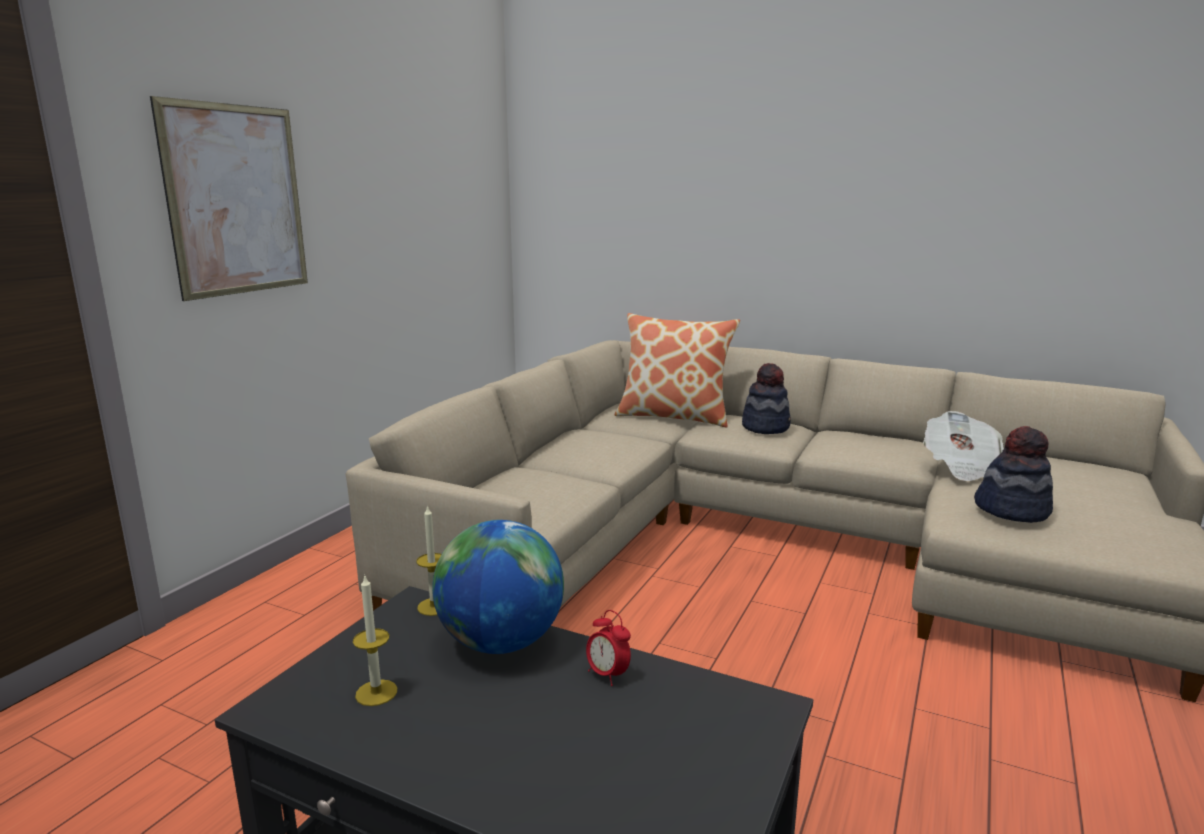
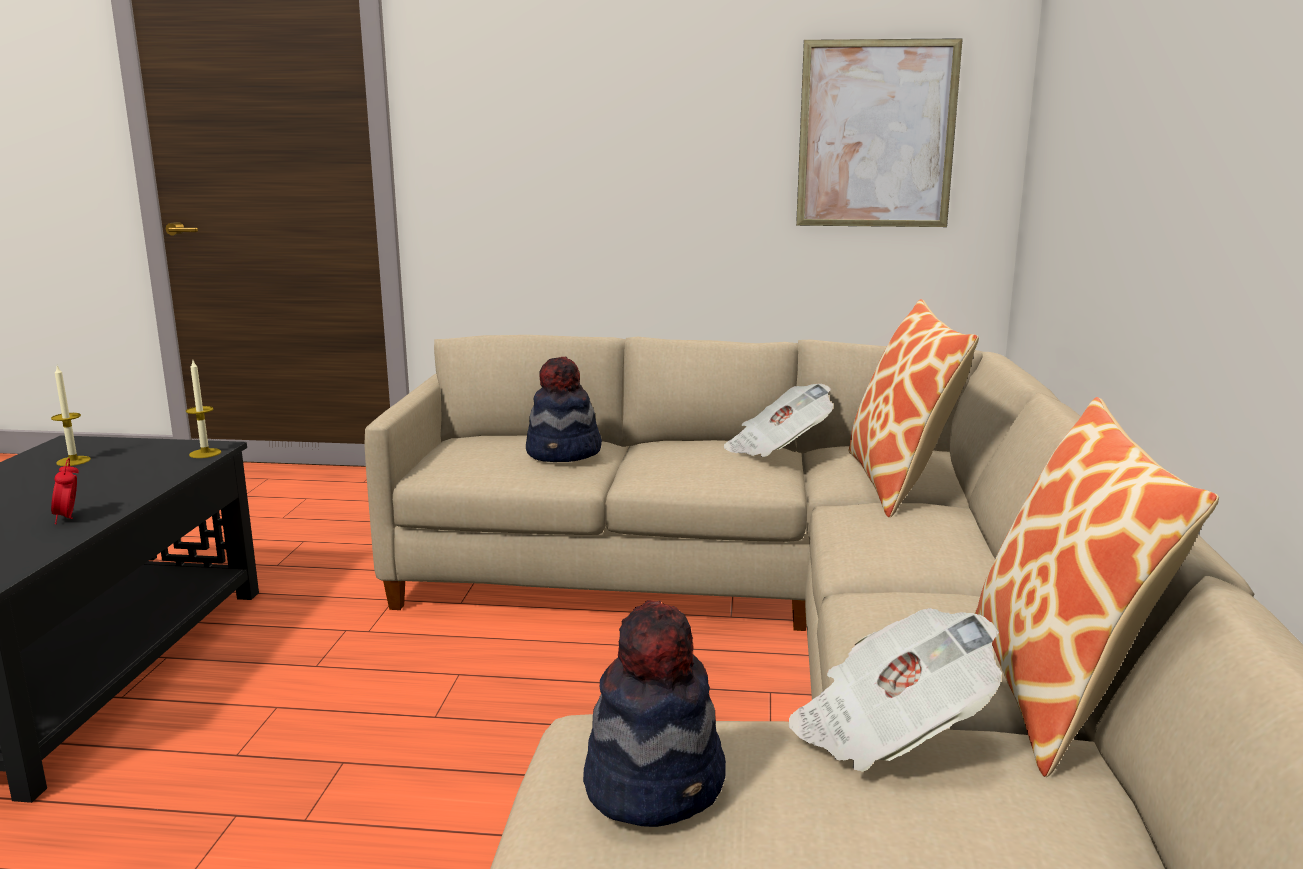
camera: 70 degrees right, 0 degrees up
(237, 200) = (526, 108): picture -> picture (876, 135)
(501, 643) = (136, 480): globe -> none
(597, 426) = (777, 447): none -> newspaper
(607, 675) = (69, 518): alarm clock -> alarm clock turned 45 degrees counterclockwise
(766, 427) = (923, 541): hat -> hat (564, 453)
(916, 440) = (1058, 689): none -> pillow

